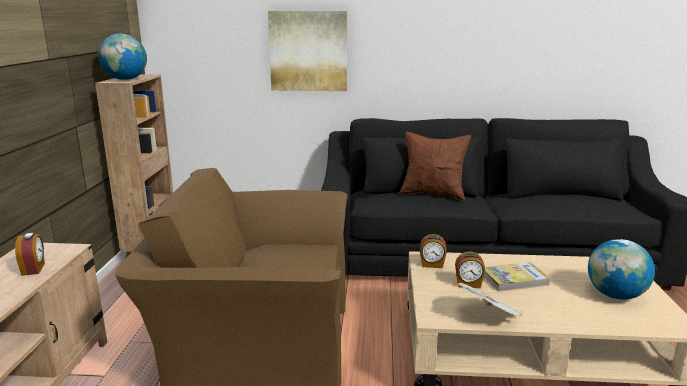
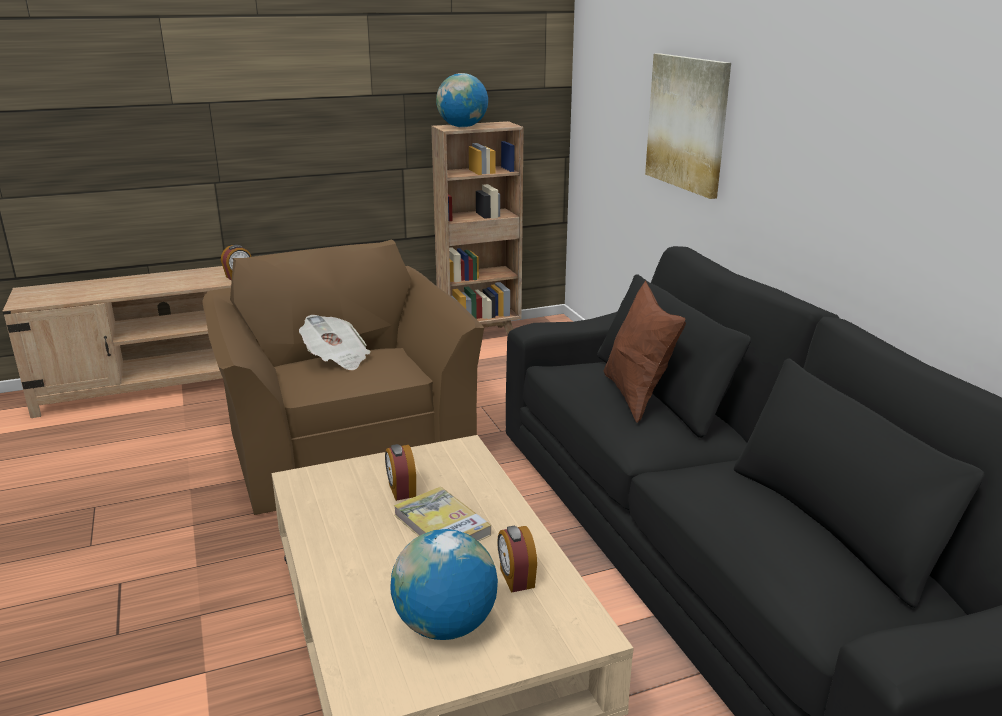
camera: 65 degrees right, 5 degrees up
(432, 265) = (444, 456): alarm clock -> alarm clock (516, 578)
(490, 316) = (320, 516): newspaper -> newspaper (336, 359)

